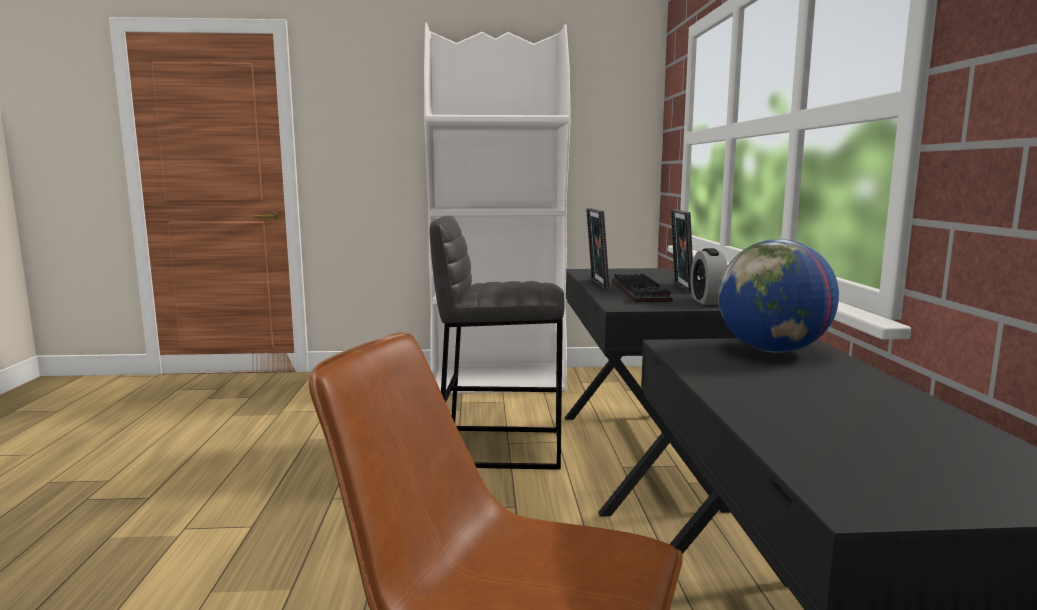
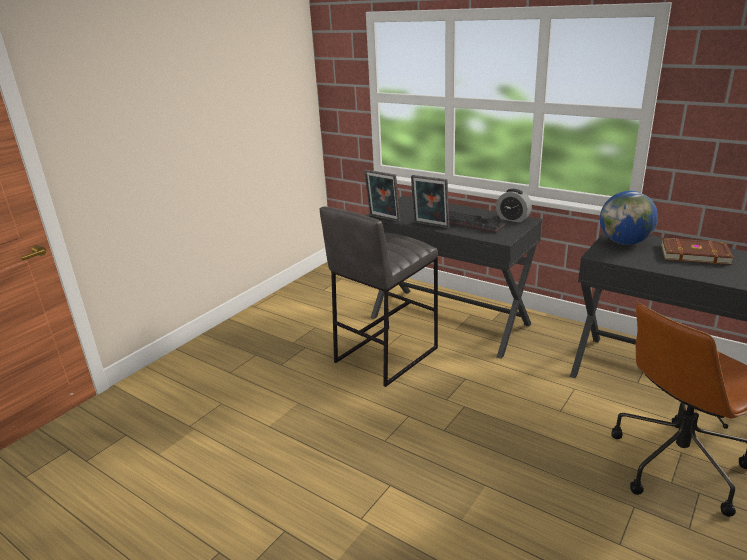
camera: 50 degrees left, 15 degrees up
(499, 380) = (274, 314): white bookcase -> none
(680, 288) = (470, 212): picture frame -> picture frame (383, 218)
(849, 392) = (694, 253): none -> brown book

